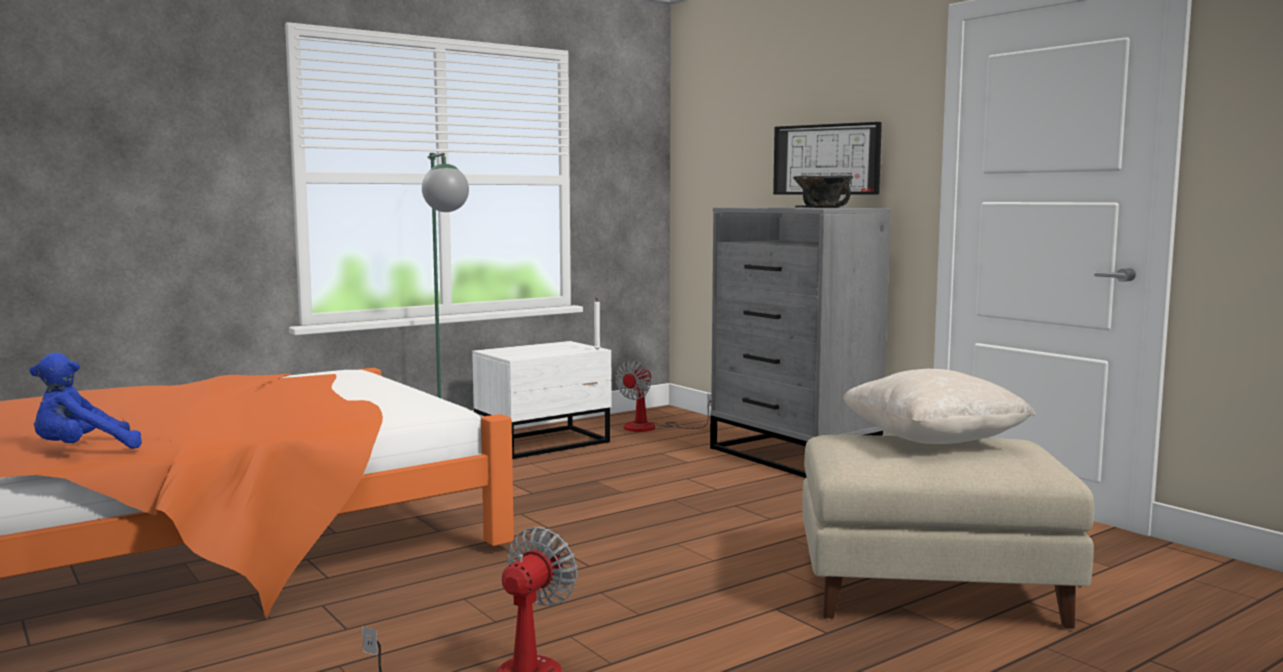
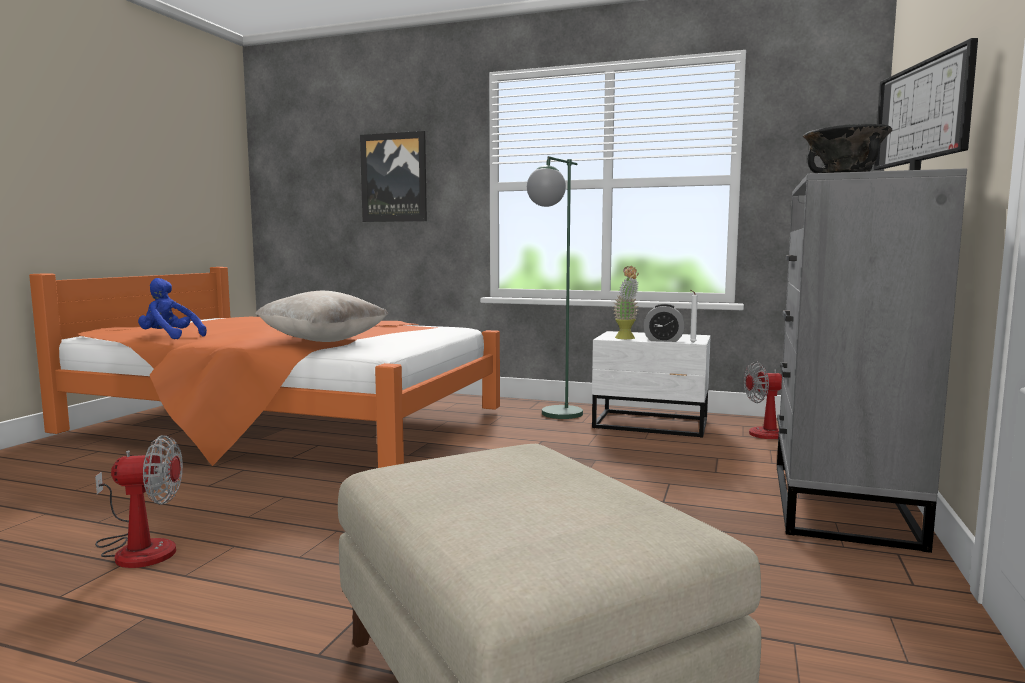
camera: 55 degrees right, 0 degrees up
(130, 156) = (394, 177): none -> picture
(532, 355) = (626, 338): none -> potted plant
(566, 351) = (663, 340): none -> alarm clock
(933, 442) = (557, 483): beige pillow -> beige pillow (323, 341)

